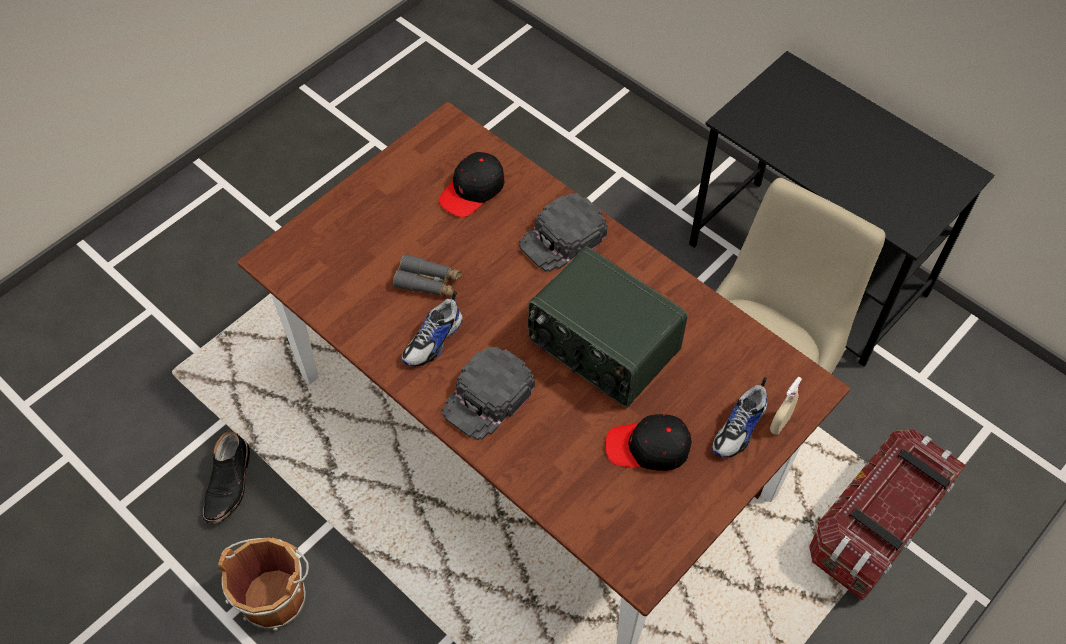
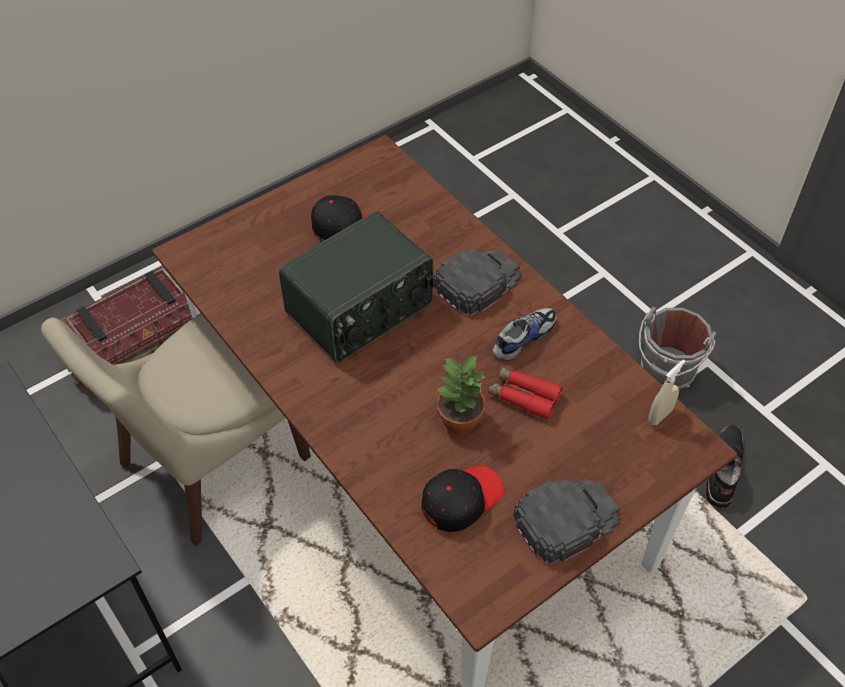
camera: 170 degrees left, 5 degrees down
(275, 596) = (667, 372): brown bucket -> grey bucket
(428, 282) = (523, 396): grey binoculars -> red binoculars
(485, 252) = (459, 420): none -> potted plant
(562, 238) = (370, 423): black cap -> black cap (566, 520)
(602, 347) = (361, 310): radio -> radio turned 90 degrees clockwise
(740, 428) = (263, 231): shoe -> none
(780, 423) = (228, 230): beige spray bottle -> beige spray bottle (660, 416)

